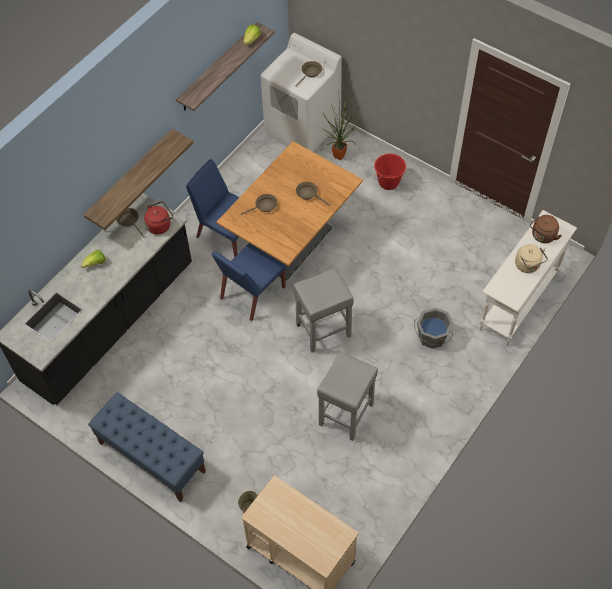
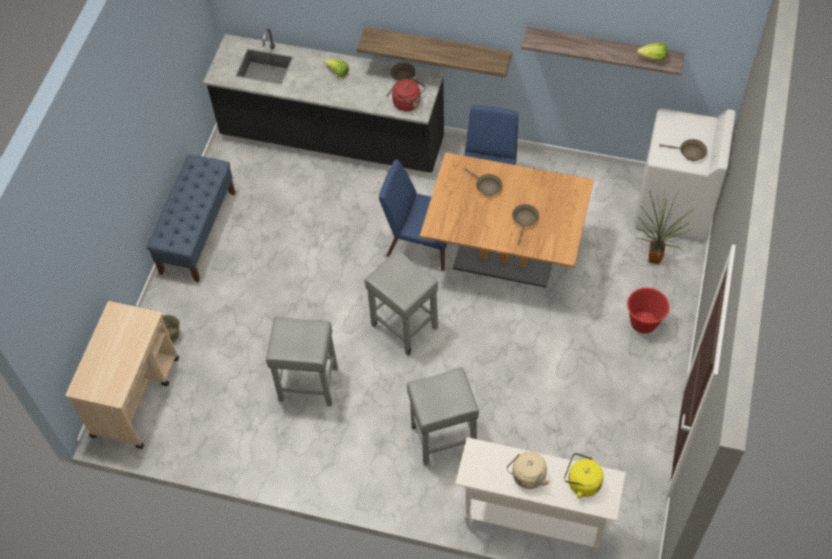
camera: 70 degrees right, 0 degrees up
(432, 337) = (442, 438): grey bucket -> grey stool
(542, 236) = (581, 482): brown kettle -> yellow kettle

